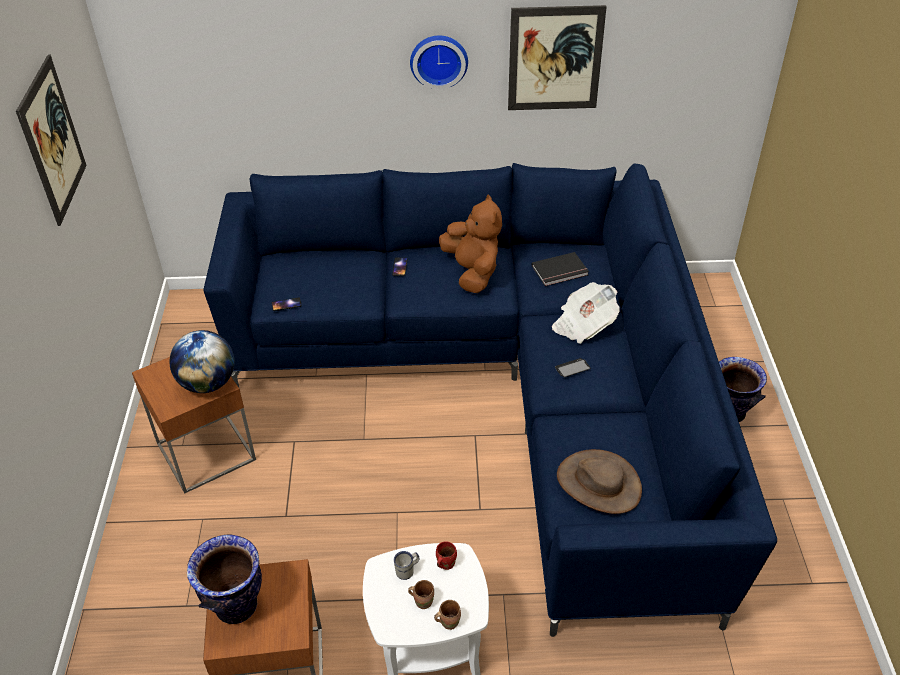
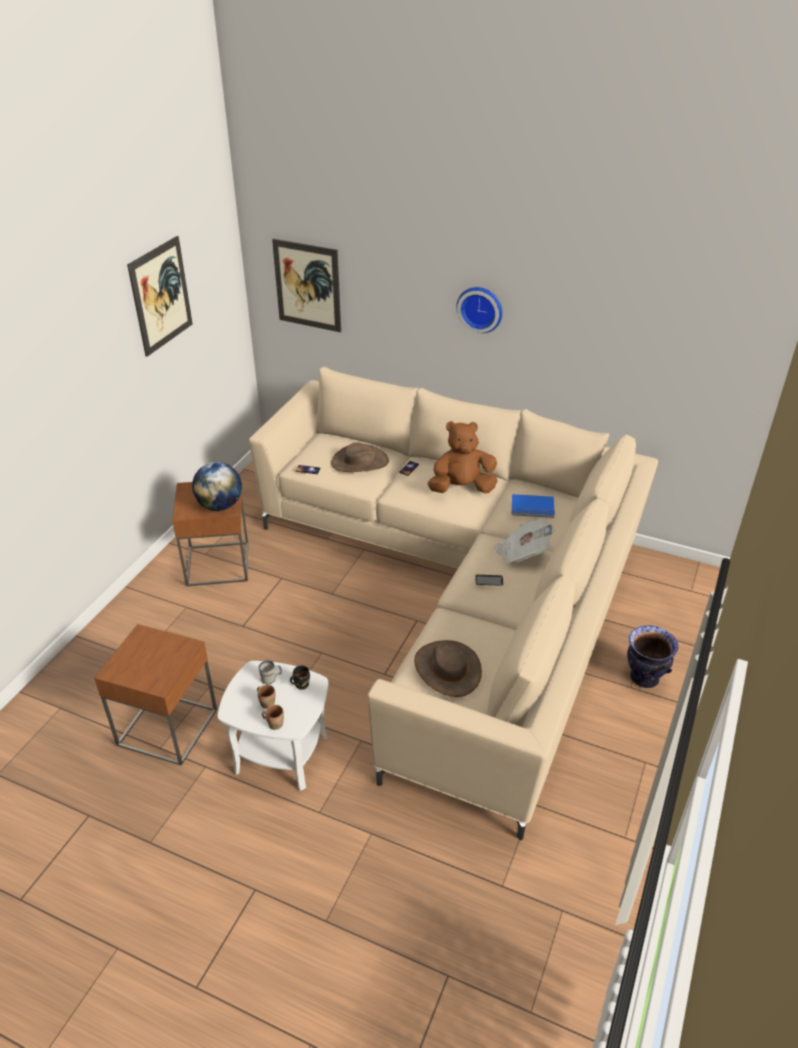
camera: 25 degrees right, 5 degrees down
(235, 606) = (137, 653): vase -> none
(340, 276) = (360, 462): none -> brown hat
(445, 563) = (300, 684): red mug -> black mug
(472, 272) = (462, 488): brown plush toy -> brown plush toy turned 105 degrees counterclockwise
(506, 389) = (464, 596): blue sofa -> beige sofa
(555, 59) = (576, 328): picture -> picture (307, 285)
(560, 271) = (532, 508): black book -> blue book

